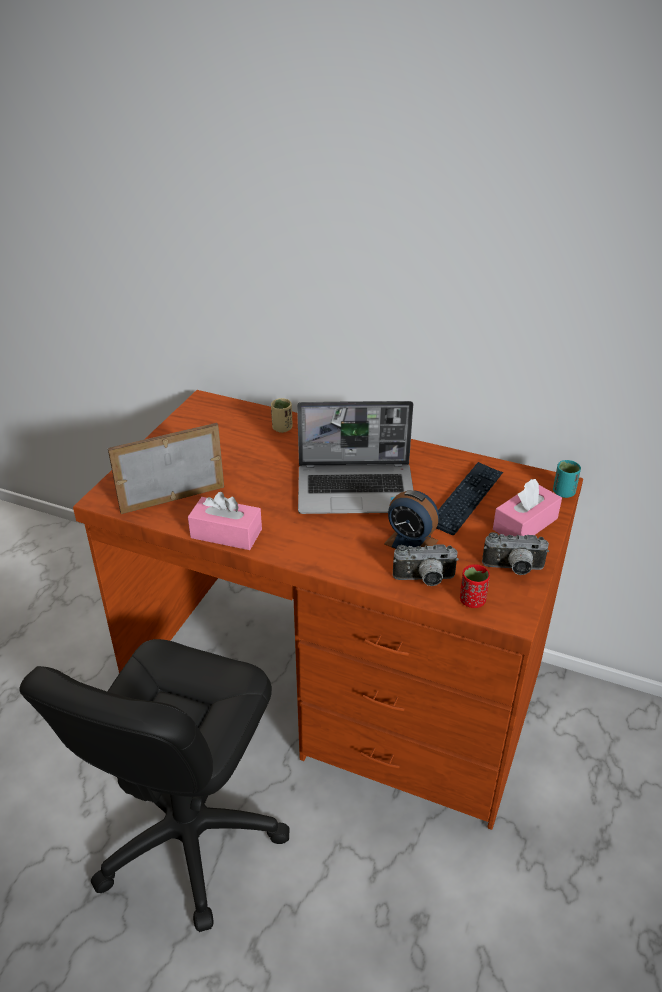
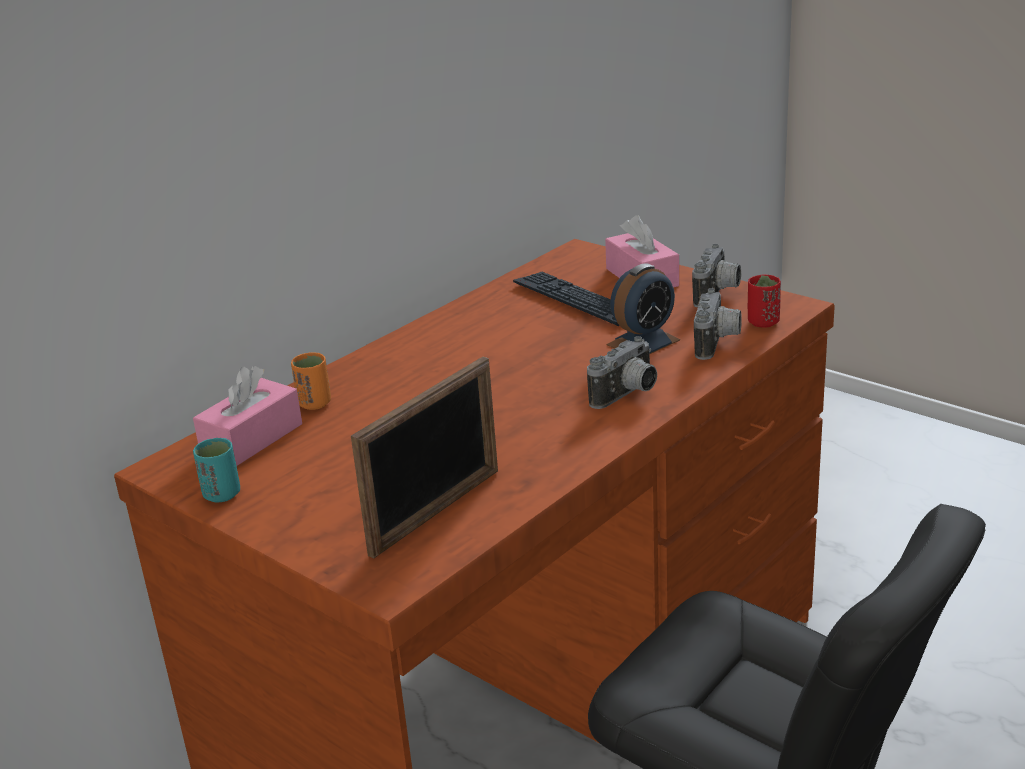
camera: 70 degrees left, 10 degrees down
(172, 498) = (437, 512): picture frame -> picture frame turned 135 degrees counterclockwise
(226, 533) = (557, 469): pink tissue box -> pink tissue box (252, 439)
(282, 428) = (314, 403): beige cup -> orange cup
(328, 548) = (628, 395): none -> camera
(357, 490) = (513, 363): laptop -> none
(563, 492) = (596, 250): turquoise cup -> turquoise cup (222, 494)

